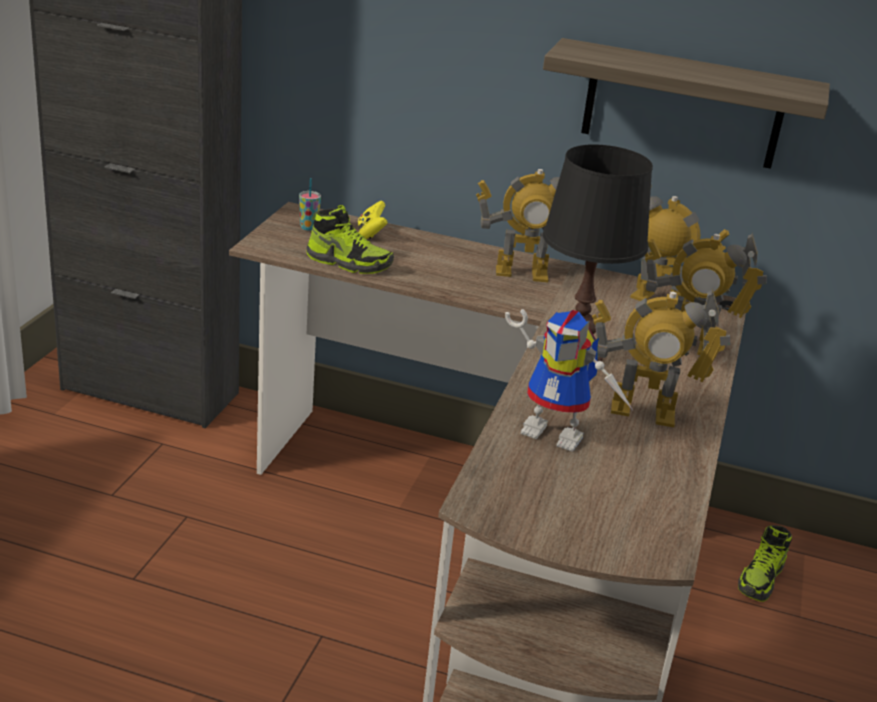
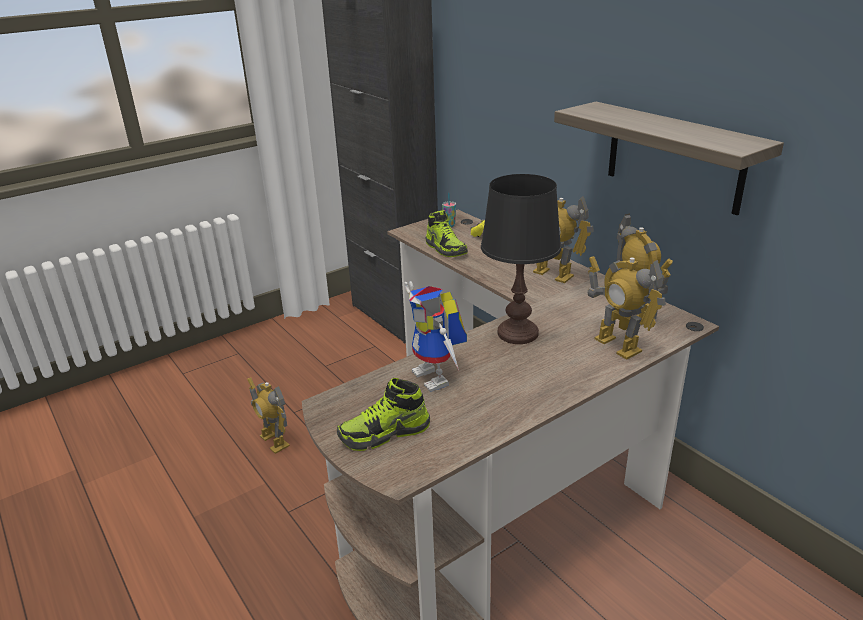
camera: 40 degrees right, 0 degrees up
(643, 412) = (516, 381): toy robot -> toy robot (274, 441)
(761, 579) = (693, 560): shoe -> shoe (385, 434)

